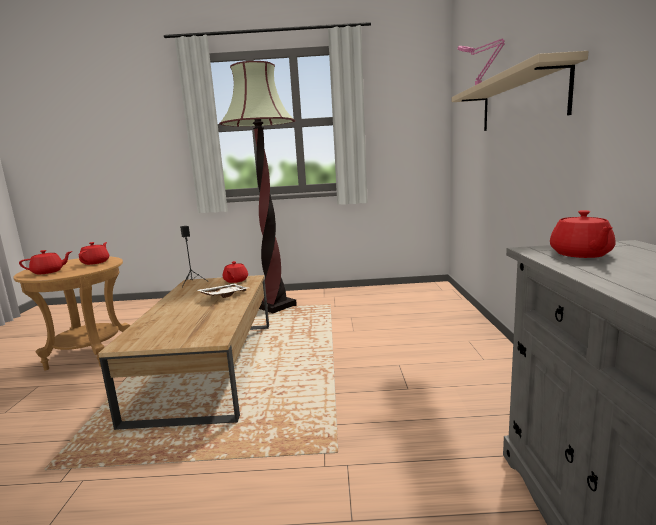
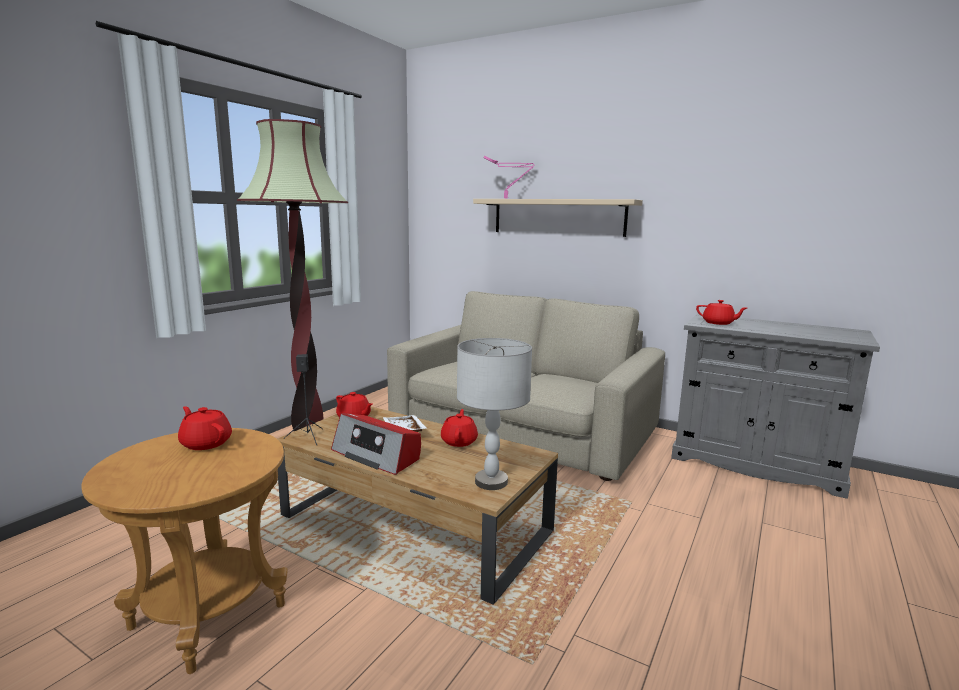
camera: 60 degrees left, 0 degrees up
(48, 272) = (190, 477): red teapot -> red teapot (459, 441)
(148, 339) = (491, 482): none -> grey table lamp
(176, 302) = (377, 455): none -> radio
(425, 348) = (522, 428): none -> beige sofa

